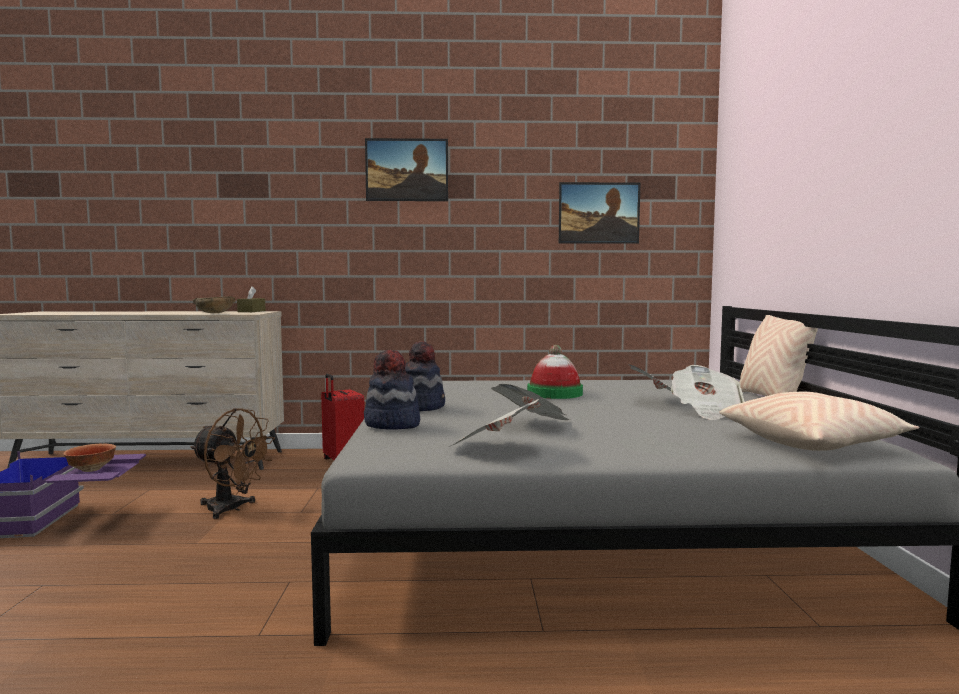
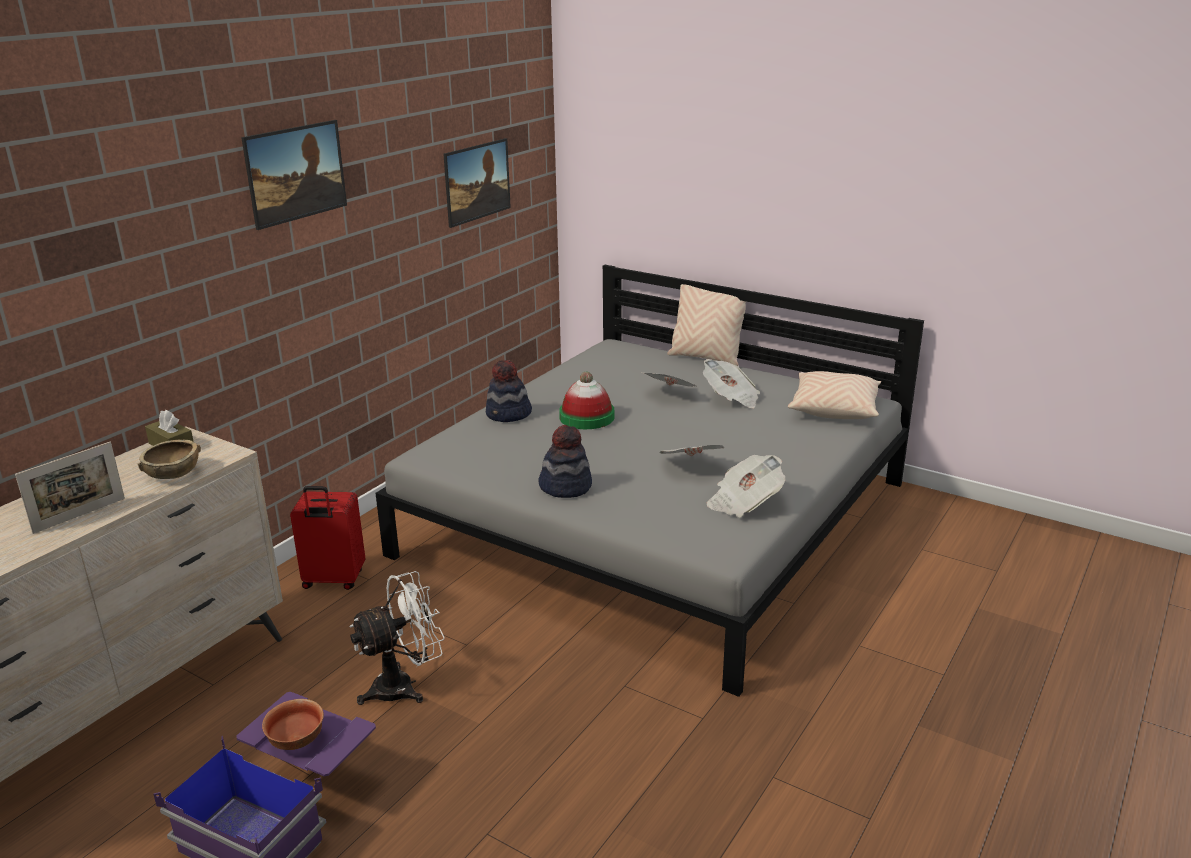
camera: 55 degrees left, 20 degrees up
(152, 313) = (80, 515): none -> picture frame
(231, 509) = (404, 686): brown fan -> white fan
(392, 425) = (624, 518): hat -> hat (508, 415)

